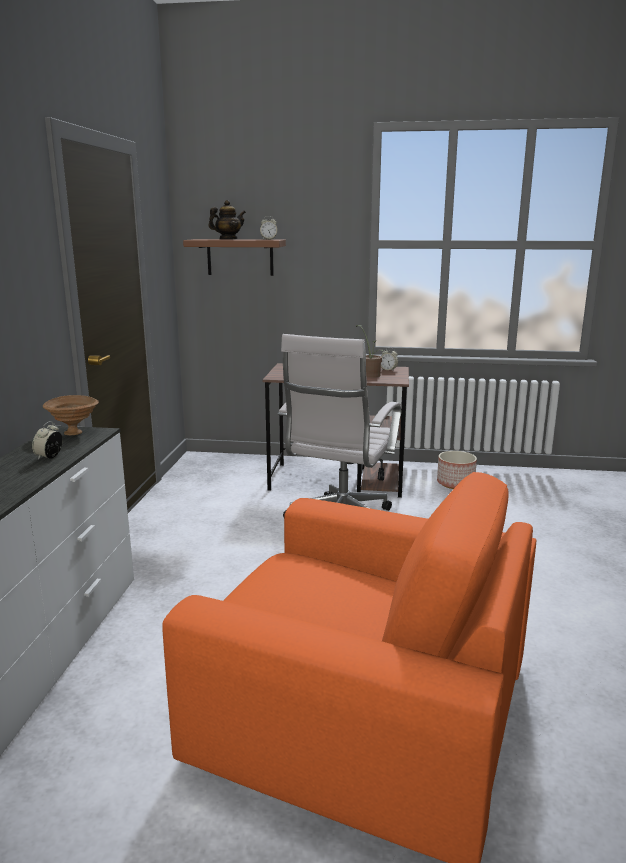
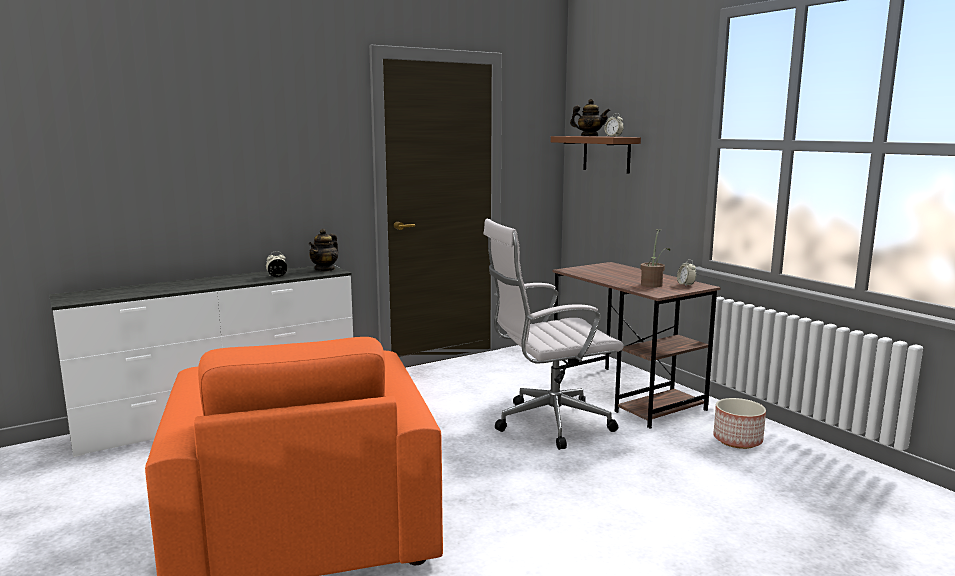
camera: 50 degrees right, 5 degrees down
(75, 433) = (325, 269): brown bowl -> teapot

